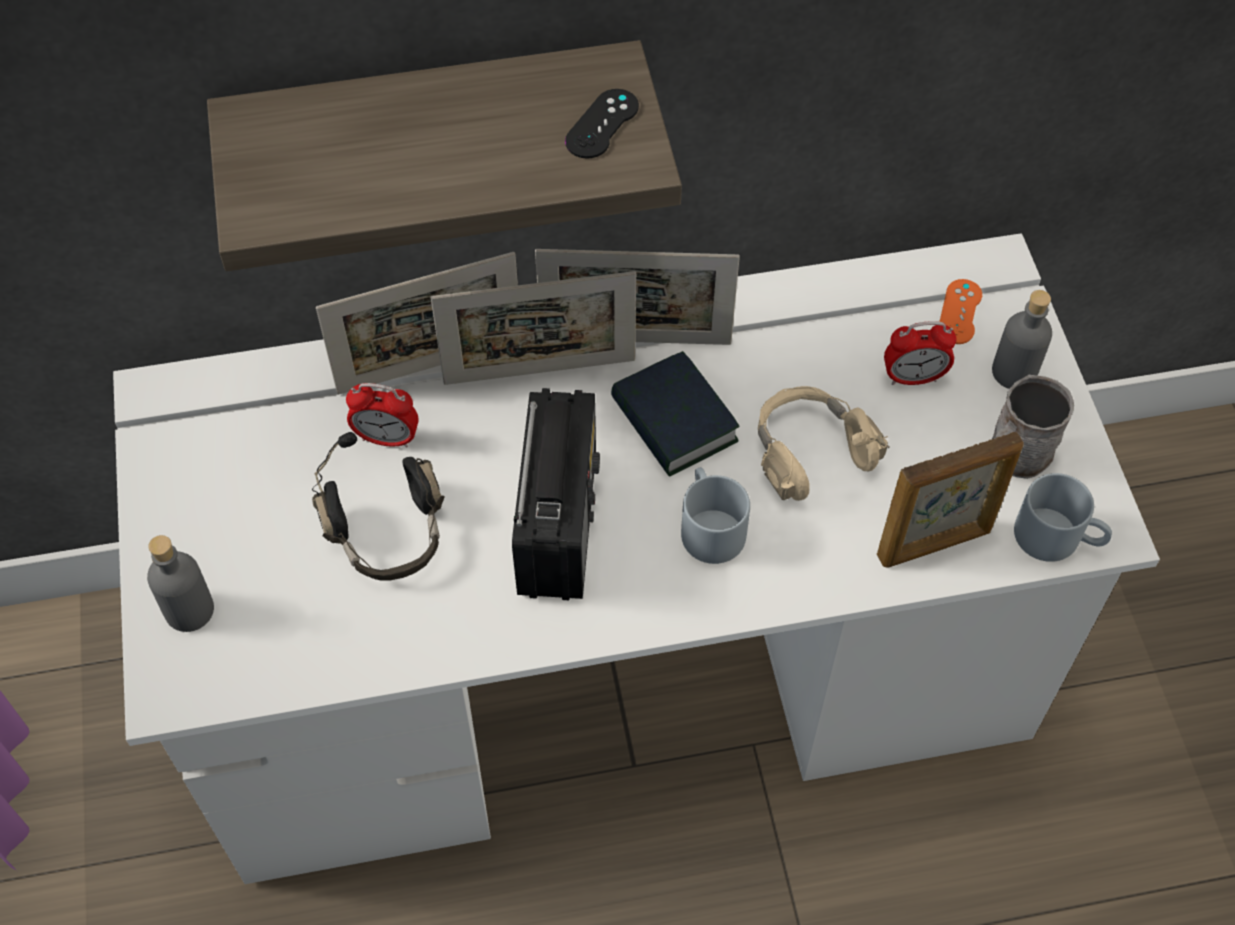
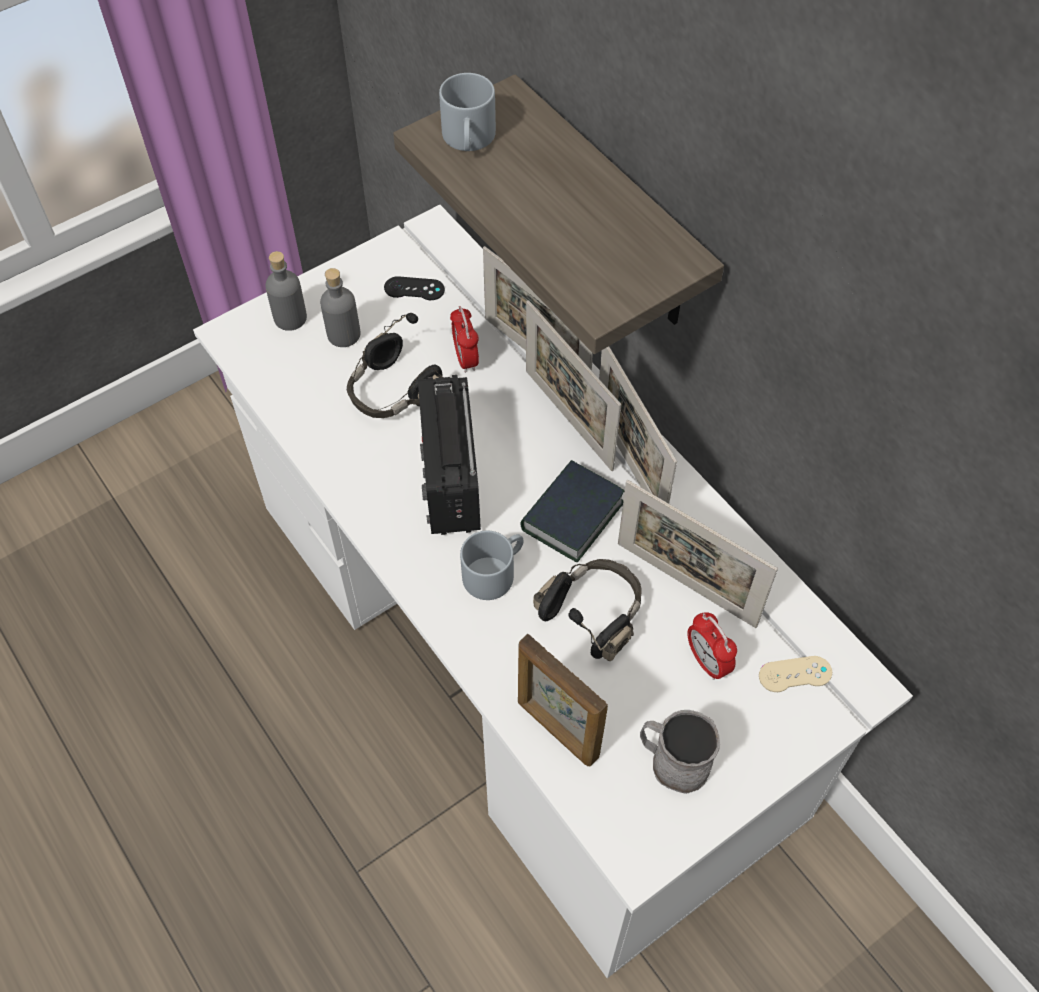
camera: 65 degrees right, 0 degrees up
(558, 522) = (451, 480): radio -> radio turned 105 degrees clockwise
(602, 124) = (623, 273): black game controller -> black game controller (414, 289)
(810, 454) = (593, 614): beige headphones -> black headphones
(813, 356) = (686, 584): none -> picture frame
(960, 312) = (795, 674): orange game controller -> beige game controller
(1014, 372) = (758, 735): grey bottle -> grey bottle (343, 334)
(1058, 537) = (611, 821): grey mug -> grey mug (469, 140)

